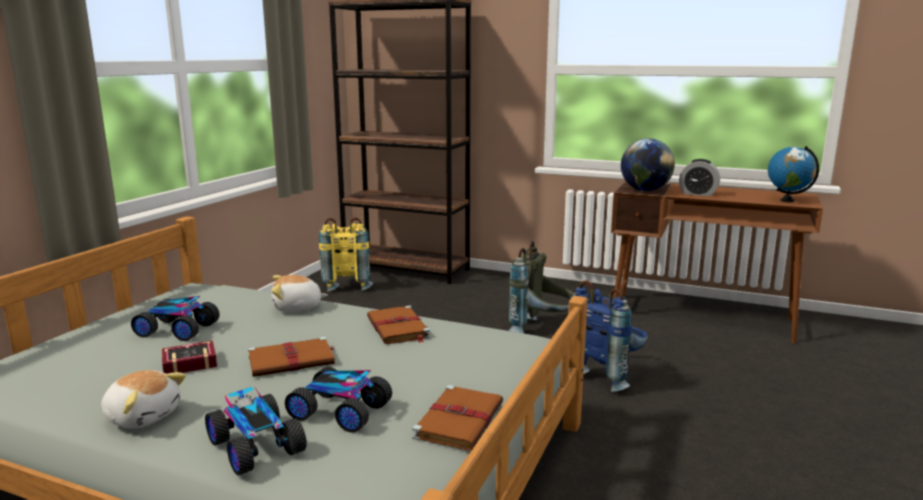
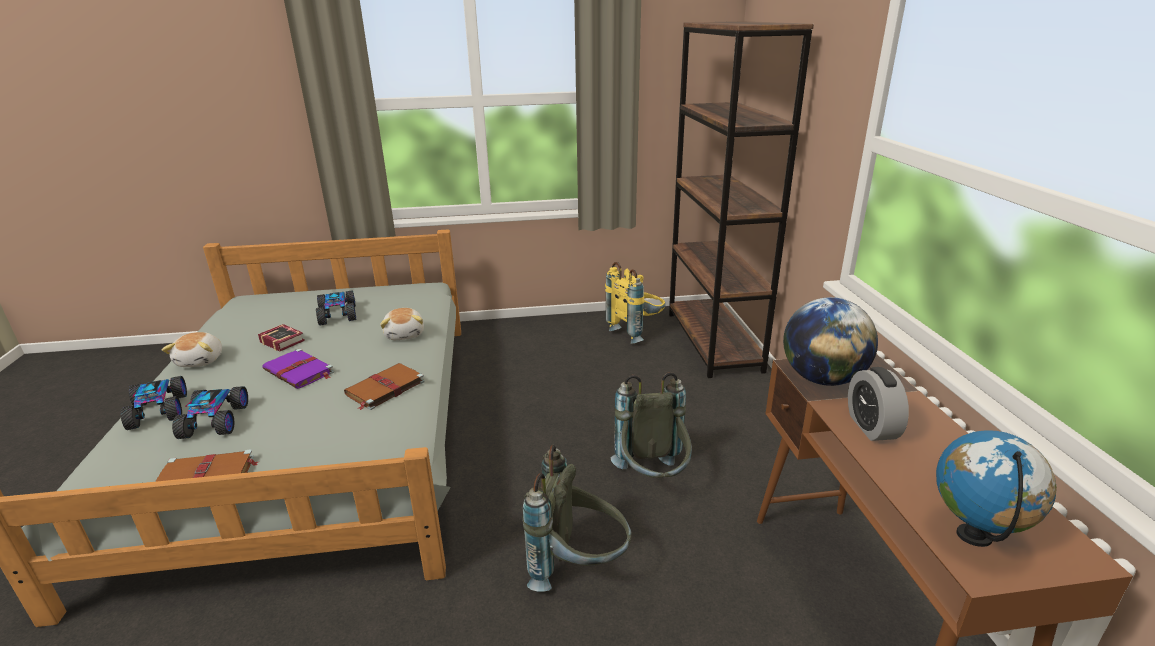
camera: 60 degrees right, 10 degrees up
(254, 447) = (160, 411): toy car -> toy car turned 135 degrees clockwise
(293, 360) = (299, 371): brown book -> purple book
(297, 307) = (405, 334): plush toy -> plush toy turned 150 degrees counterclockwise
(608, 374) = (578, 567): blue backpack -> grey backpack

